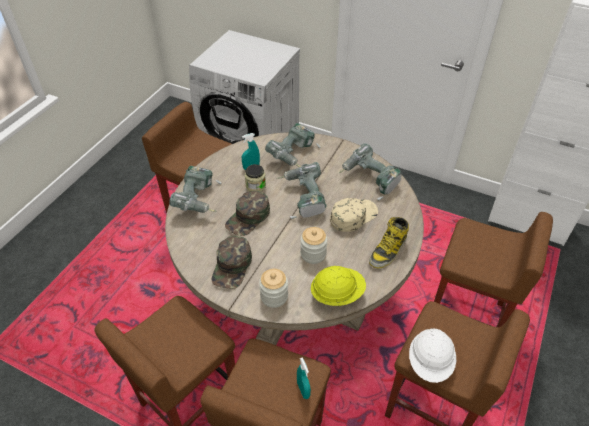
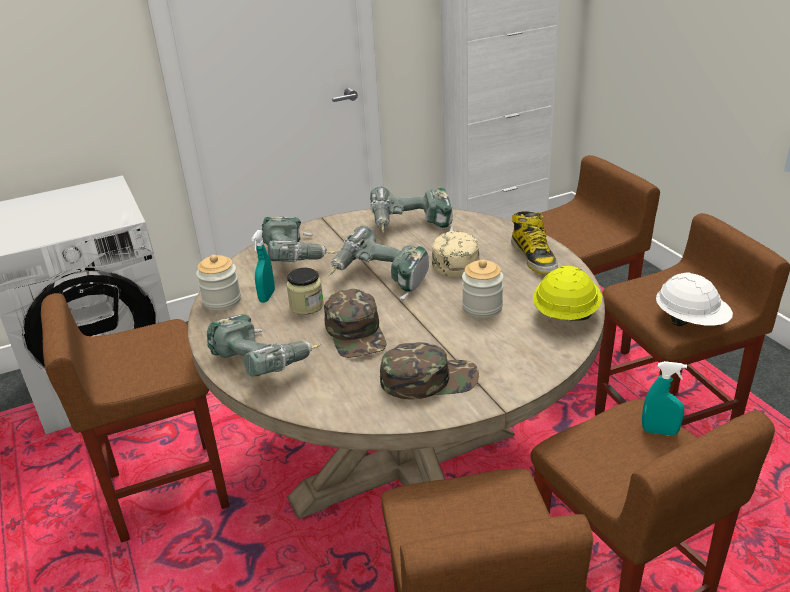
camera: 50 degrees left, 15 degrees down
(232, 266) = (429, 379): green cap -> green cap turned 60 degrees counterclockwise
(274, 296) = (520, 363): jar -> jar (222, 301)

